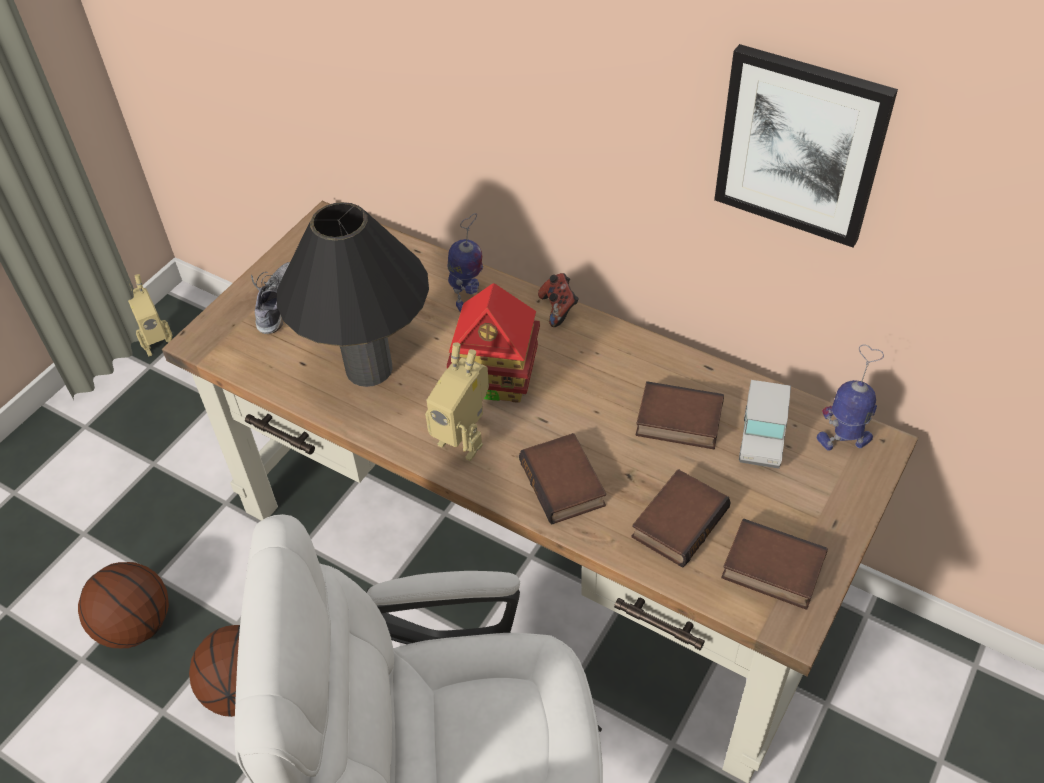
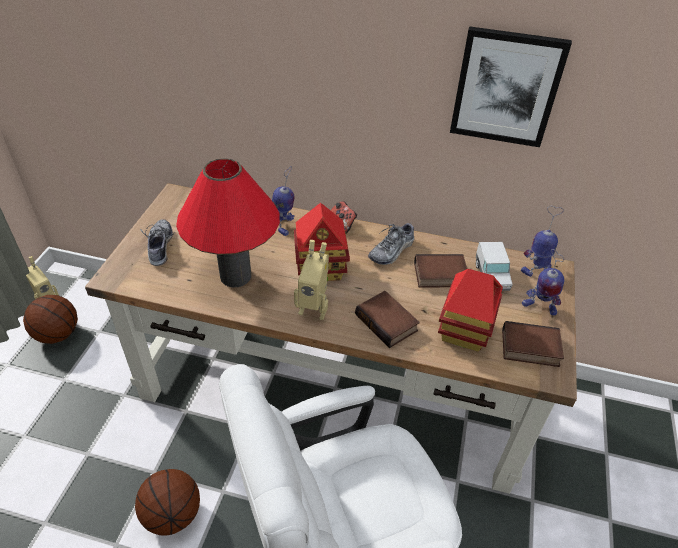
camera: 20 degrees left, 5 degrees down
(137, 625) = (81, 489): basketball -> basketball (58, 334)
(369, 369) = (235, 276): black table lamp -> red table lamp
(618, 367) = (392, 251): none -> shoe
(678, 521) = (464, 331): book -> toy house
(818, 505) = (539, 307): none -> toy robot

